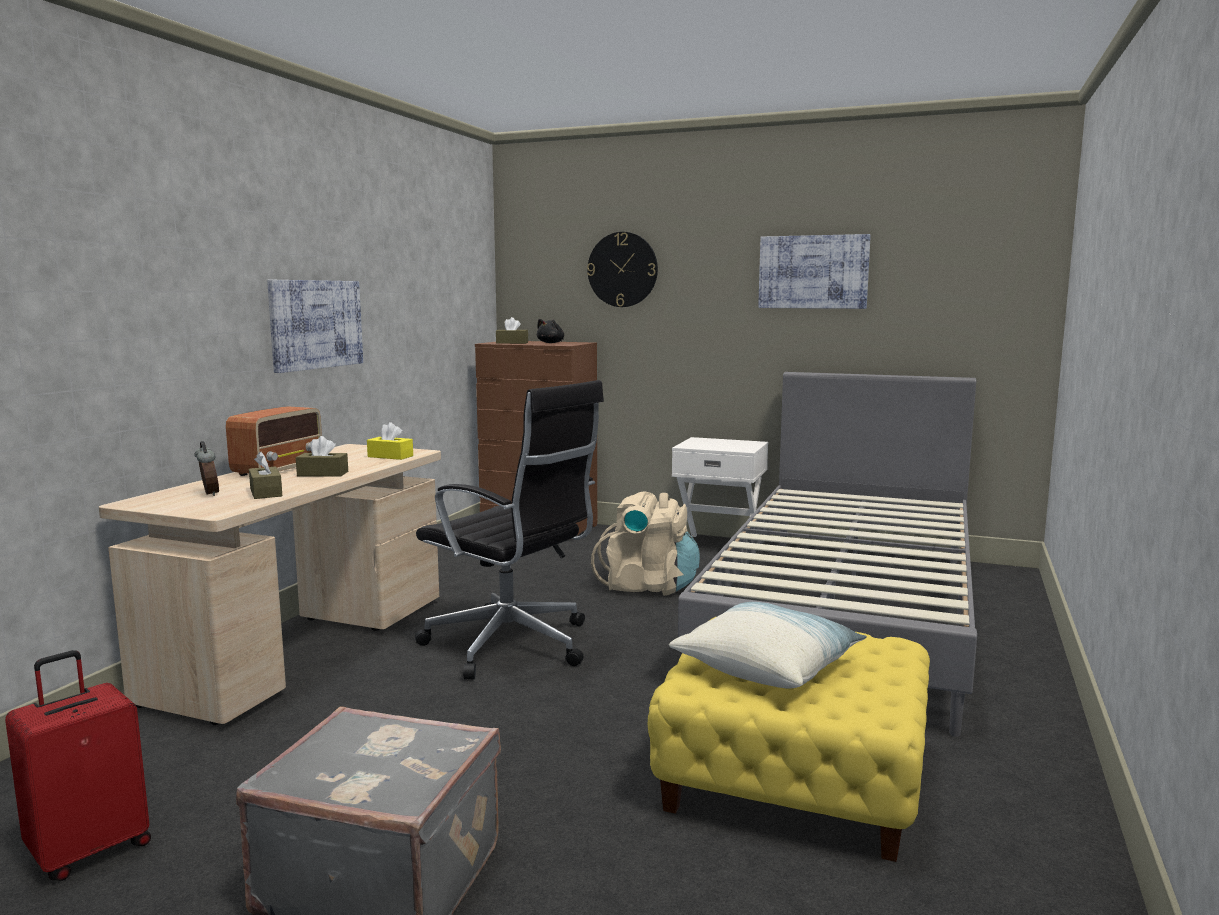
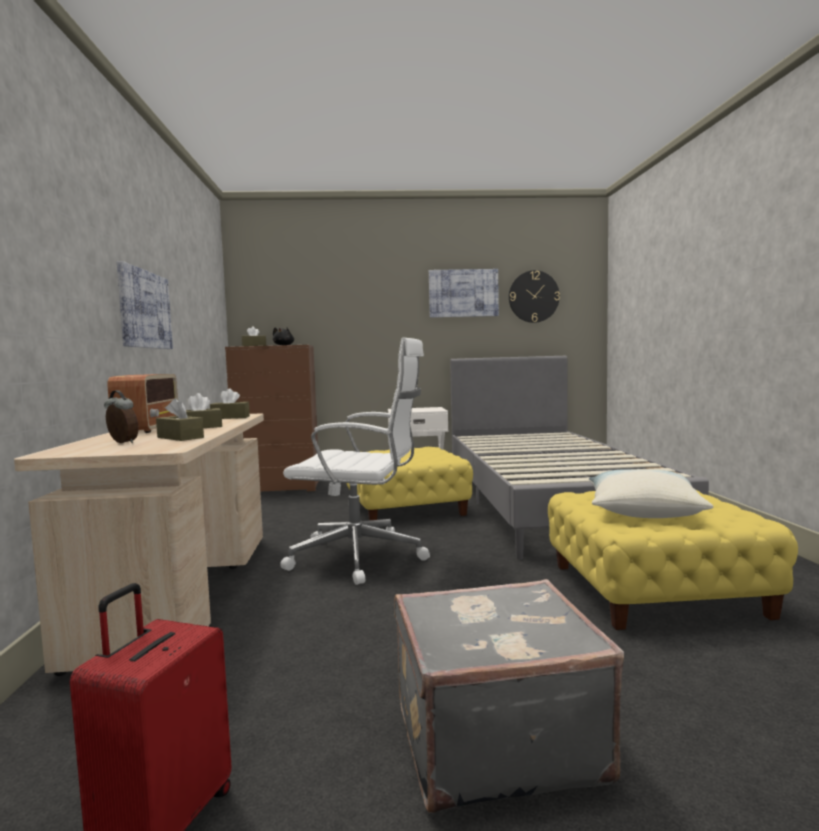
camera: 25 degrees left, 5 degrees down
(390, 456) = (230, 417): yellow tissue box -> brown tissue box
(512, 646) = (361, 557): black office chair -> white office chair
(622, 269) = (330, 293): wall clock -> wall clock (533, 296)
(648, 586) = (405, 508): beige backpack -> yellow ottoman

